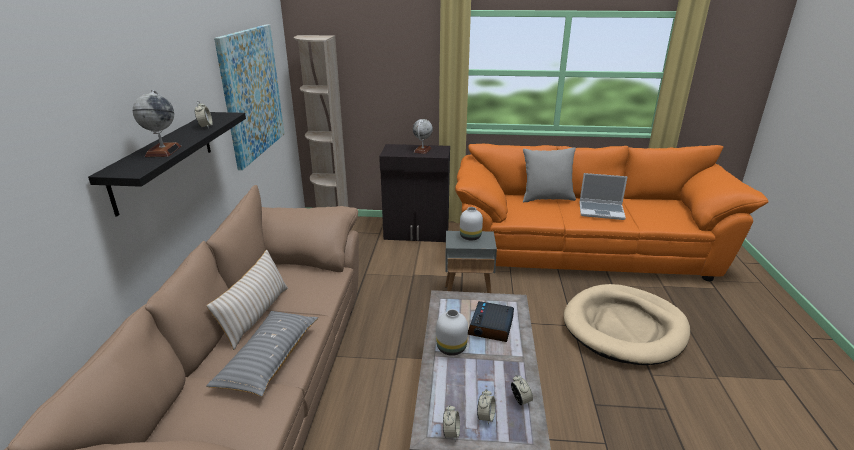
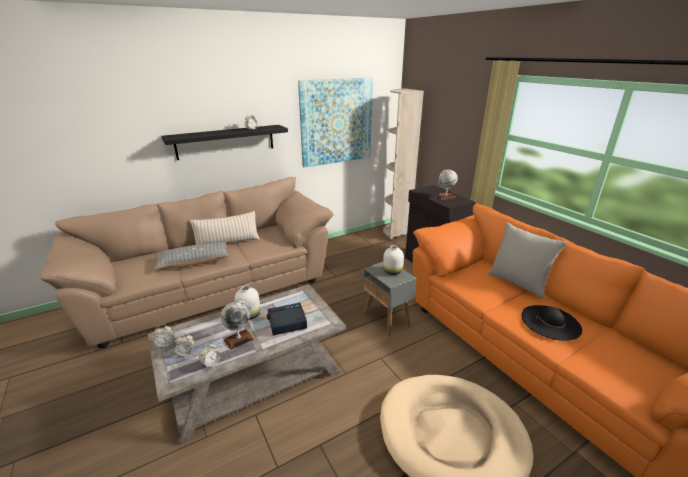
camera: 55 degrees right, 0 degrees up
(163, 151) = (204, 134): globe -> globe (239, 339)
(602, 211) = (550, 322): laptop -> black hat

